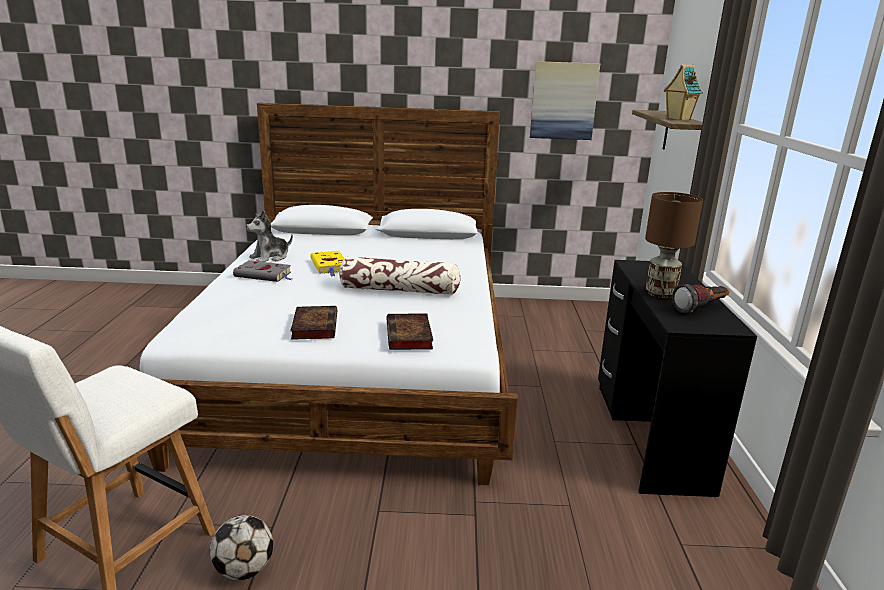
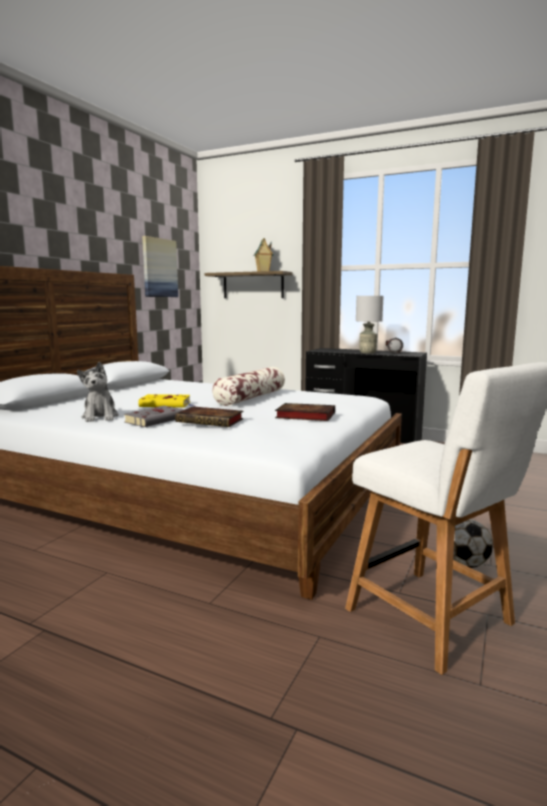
camera: 65 degrees left, 10 degrees down
(409, 336) = (343, 402): book -> book (211, 421)
(660, 294) = (367, 352): brown table lamp -> grey table lamp

